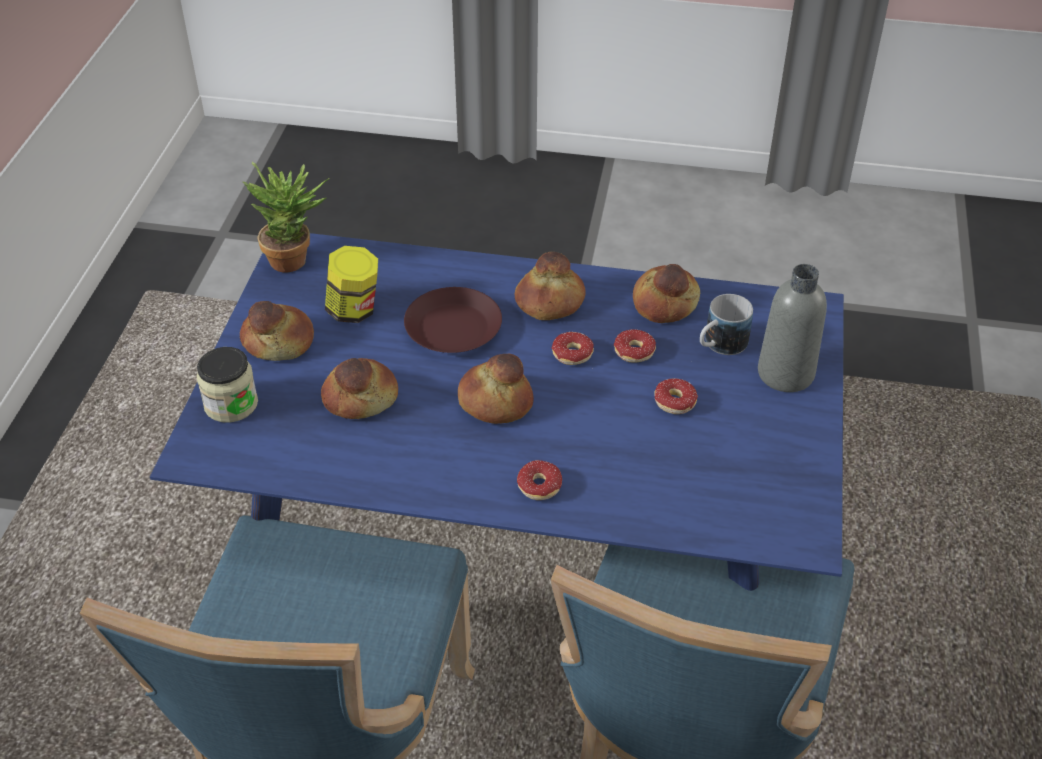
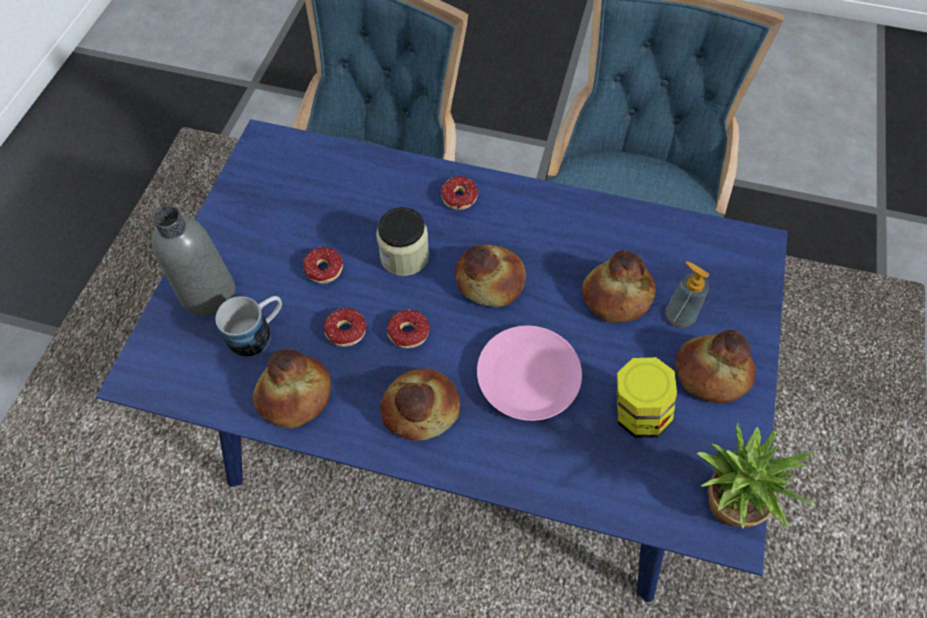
camera: 175 degrees left, 15 degrees up
(231, 404) = (738, 298): jar -> jar (404, 256)
(298, 384) = (679, 316): none -> soap dispenser
(454, 329) = (527, 376): brown plate -> pink plate

